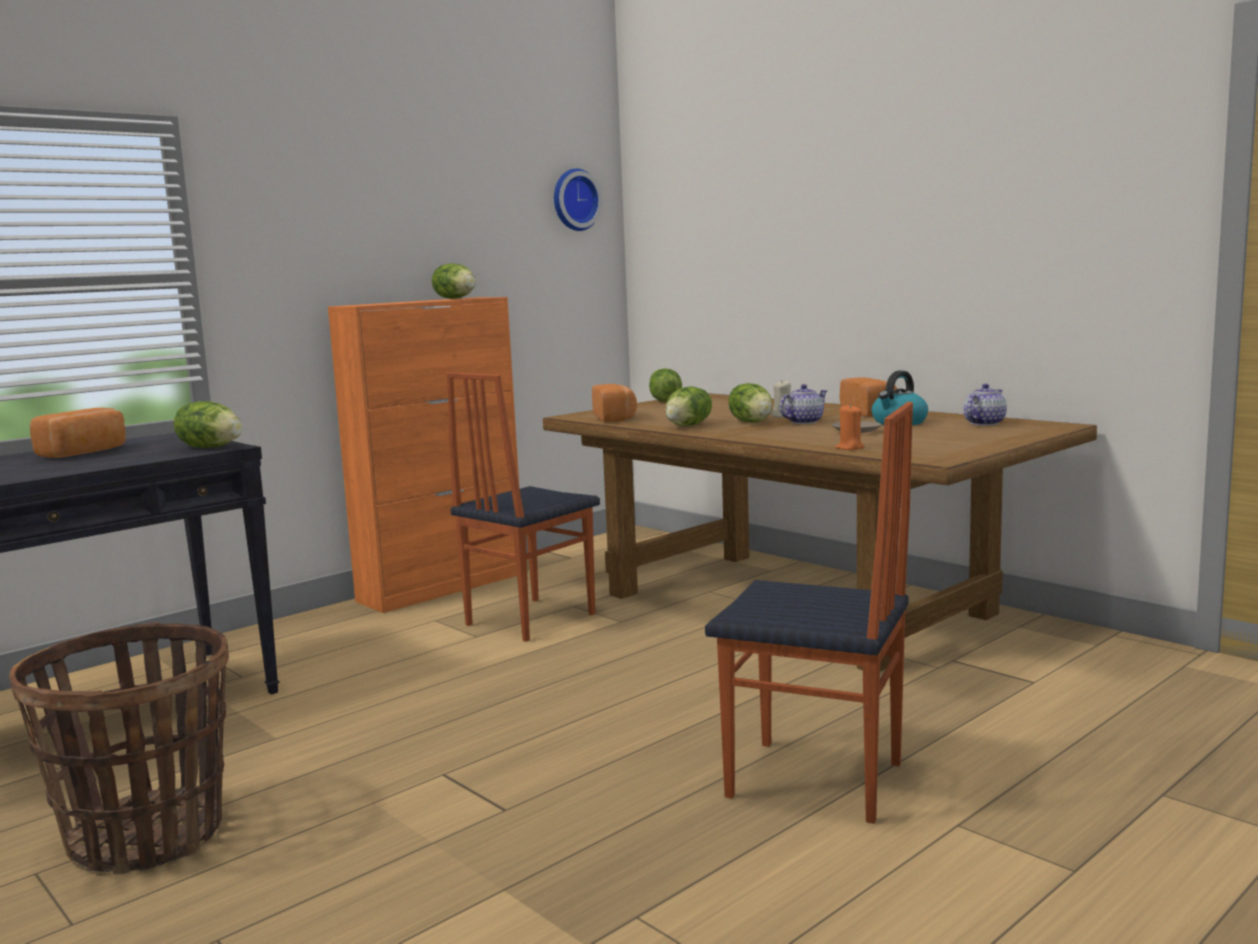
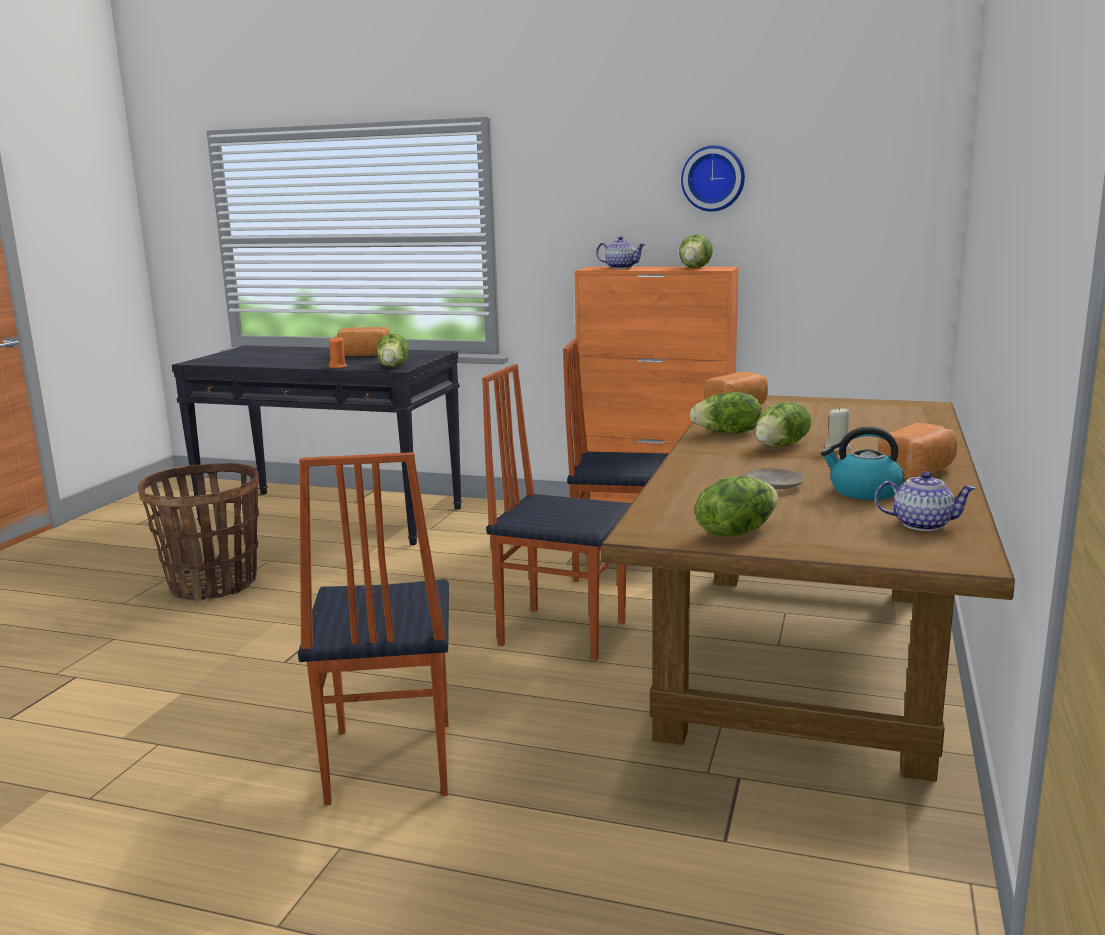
camera: 60 degrees right, 5 degrees up
(574, 200) = (888, 165): wall clock -> wall clock (713, 178)
(634, 666) = (562, 632): none -> chair
(664, 401) = (867, 402): lettuce -> lettuce (735, 532)
(803, 422) = (810, 460): teapot -> teapot (620, 268)
(849, 448) = (671, 496): orange candle -> orange candle (338, 367)

